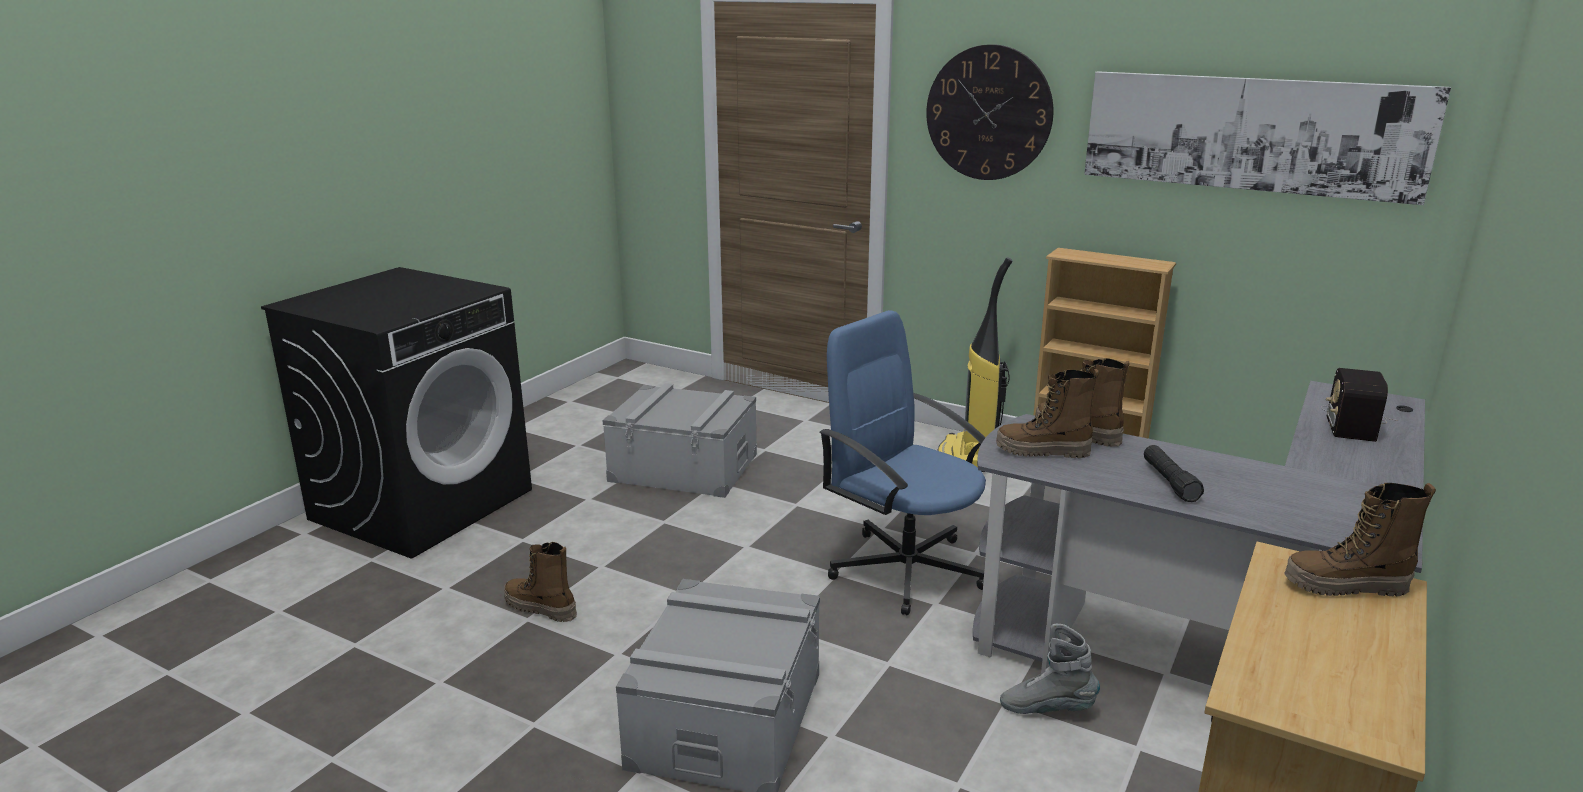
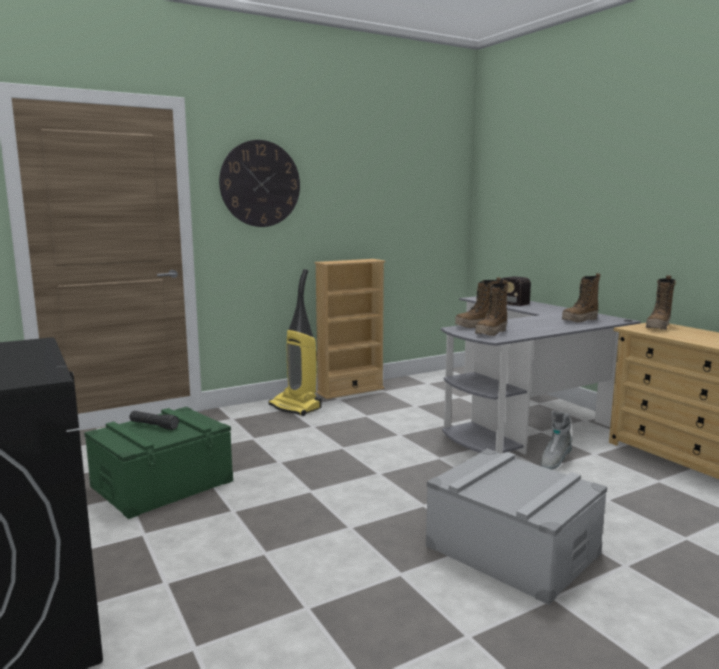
camera: 60 degrees left, 10 degrees down
(540, 609) = (297, 597): boot -> boot (580, 320)
(684, 467) = (162, 483): grey storage box -> green storage box
(905, 569) = (395, 454): blue office chair -> none
(1169, 482) = (544, 326): black flashlight -> black flashlight (154, 426)
(1252, 134) = (393, 187): picture -> none

